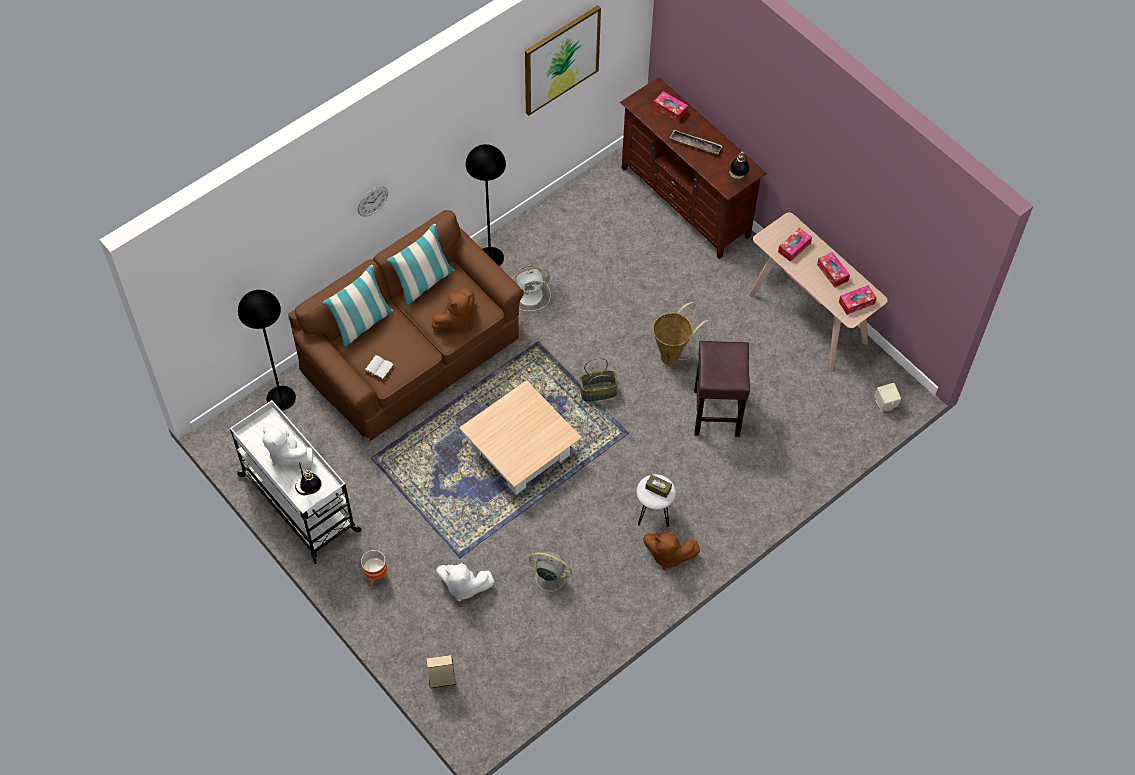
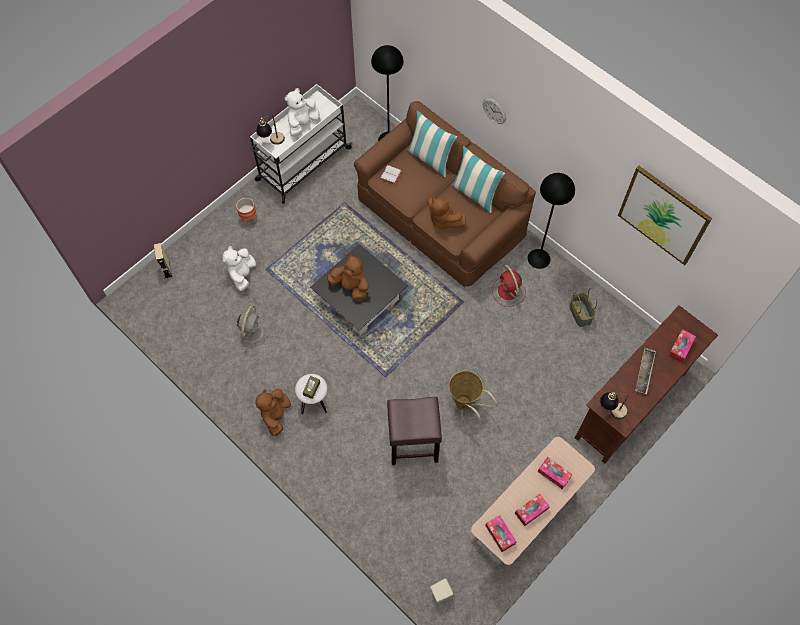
camera: 85 degrees right, 5 degrees up
(520, 441) = (350, 287): none -> brown plush toy
(520, 451) = (360, 300): beige coffee table -> black coffee table
(531, 294) = (508, 292): white fan -> red fan
(598, 391) = (422, 351): basket -> basket (580, 313)

